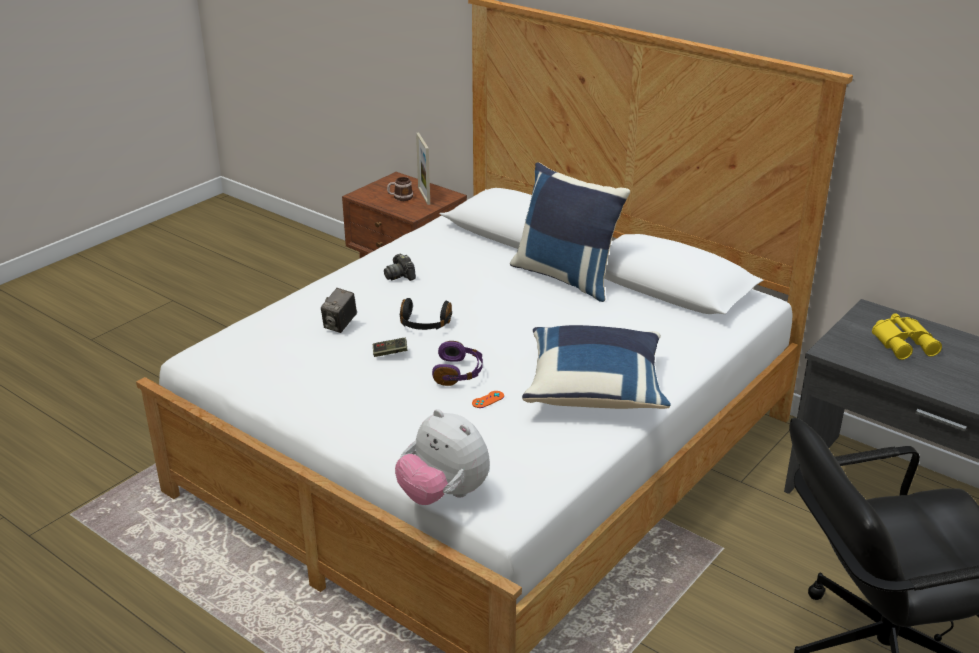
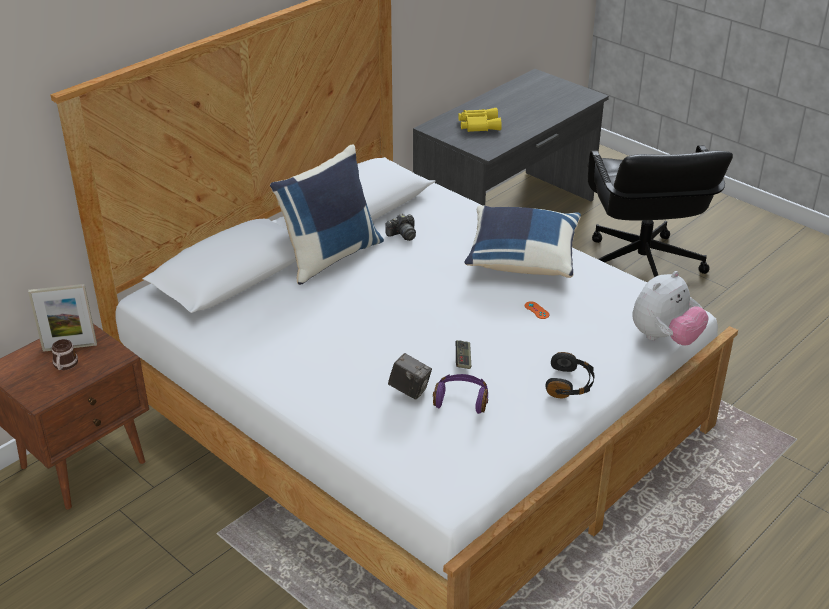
camera: 85 degrees left, 5 degrees up
(400, 276) = (303, 354): camera -> camera (402, 235)
(424, 325) = (413, 338): black headphones -> black headphones (570, 384)
(459, 373) = (495, 323): purple headphones -> purple headphones (461, 400)

